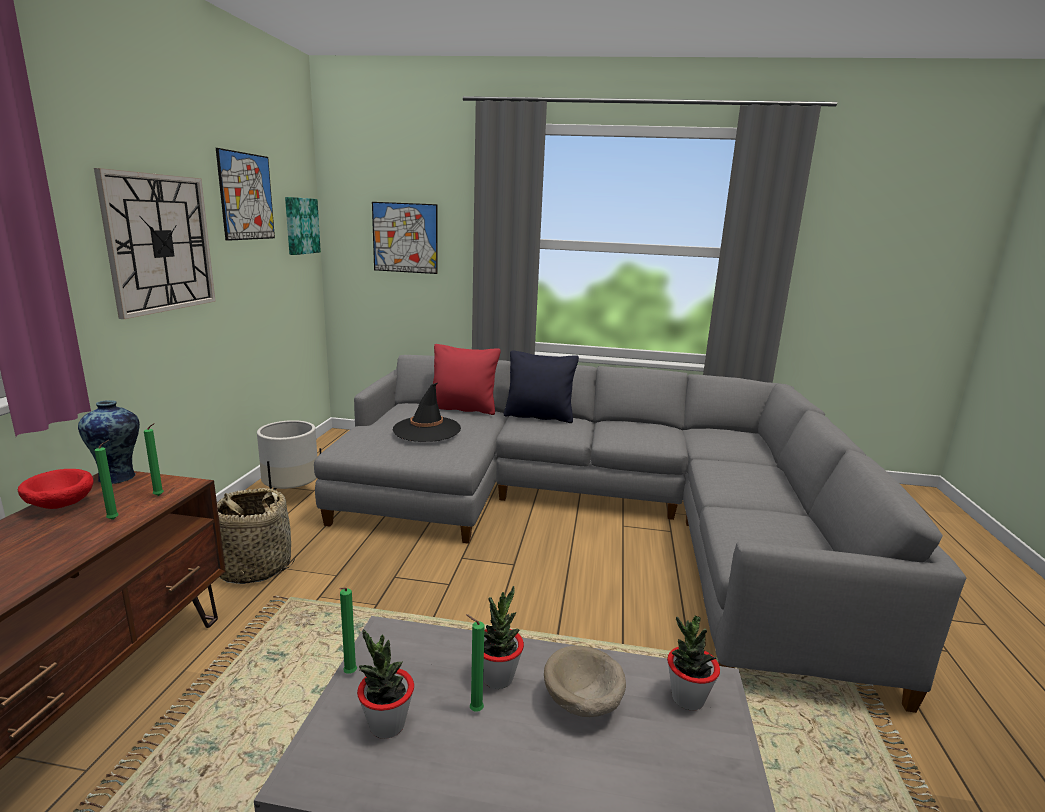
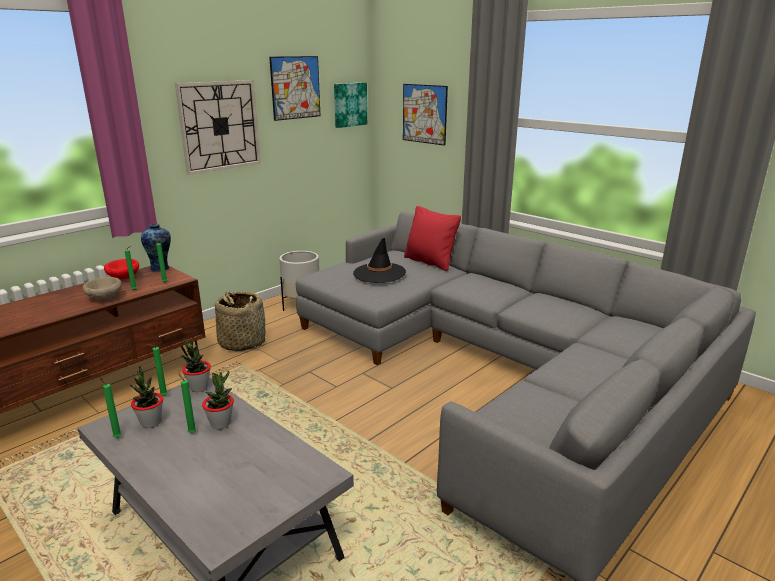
camera: 35 degrees right, 5 degrees up
(359, 779) = (117, 437): none -> green candle
(539, 417) = (483, 279): black pillow -> none
(582, 704) = (241, 452): beige bowl -> beige bowl (104, 298)
(687, 698) = (298, 474): potted plant -> potted plant (199, 387)

